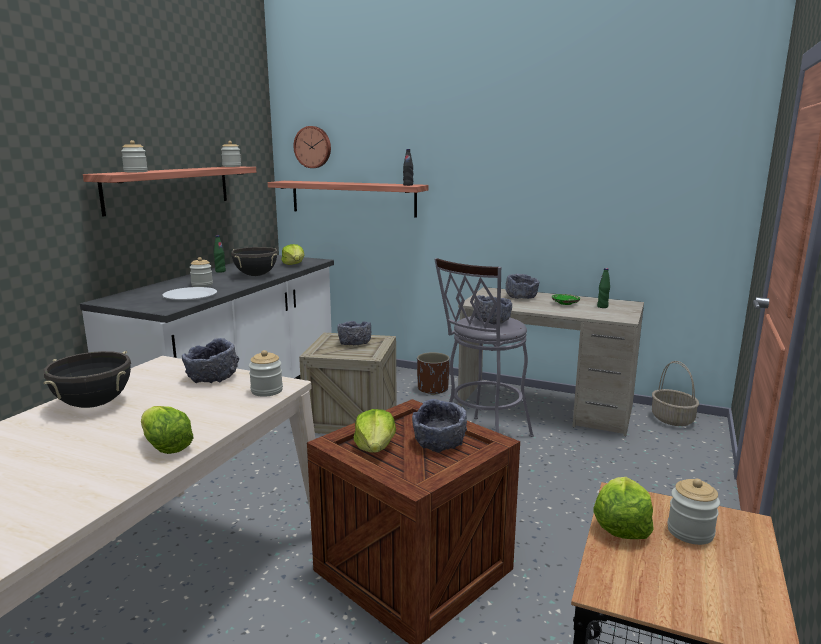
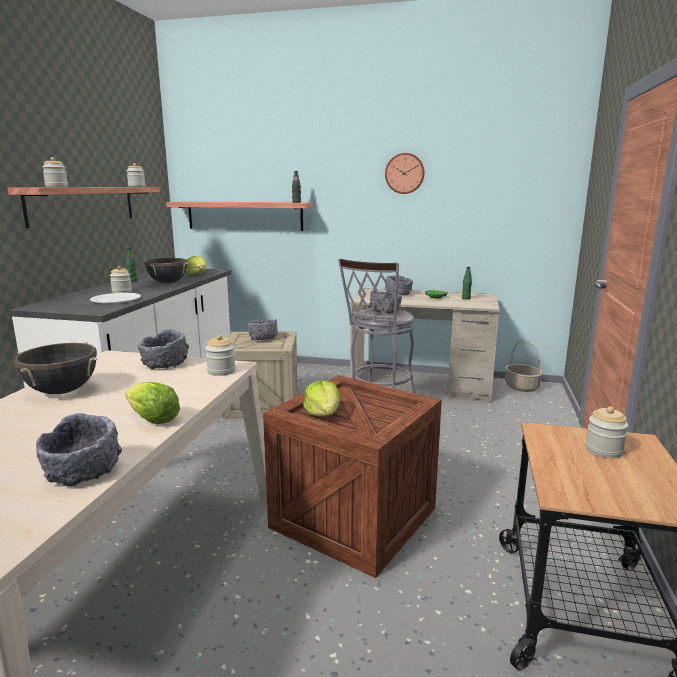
camera: 10 degrees left, 0 degrees up
(313, 147) = (206, 171): wall clock -> wall clock (404, 173)
(432, 389) = (324, 377): brown planter -> none
(439, 443) = (375, 406): grey bowl -> grey bowl (83, 472)
(621, 525) = (551, 450): lettuce -> none

